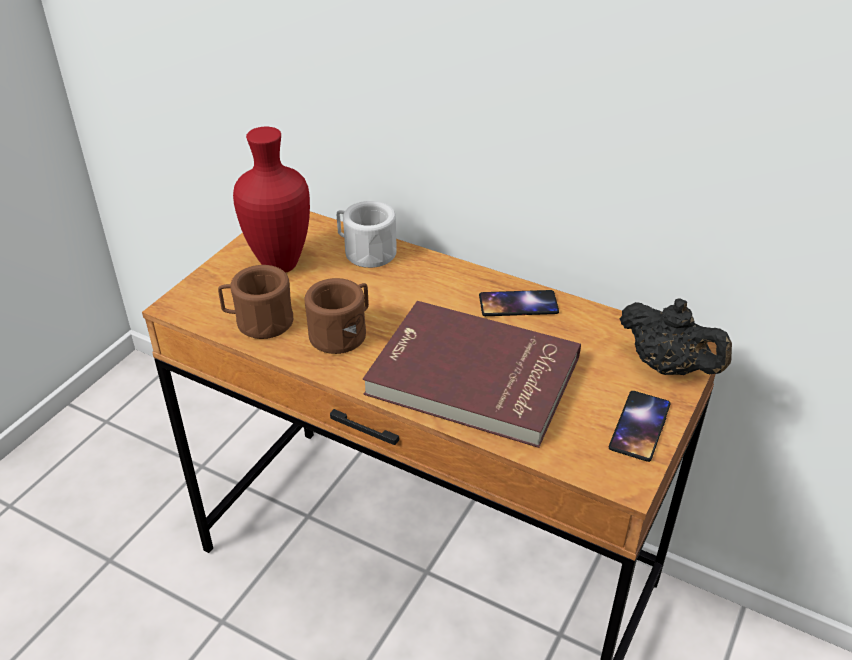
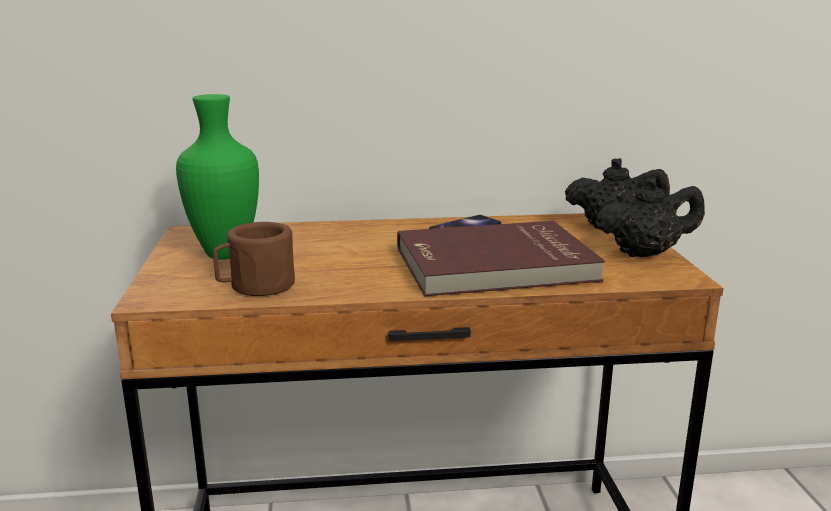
camera: 35 degrees left, 20 degrees down
(279, 263) = (223, 254): red vase -> green vase
(342, 333) = (348, 272): brown mug -> none
(365, 252) = (296, 232): white mug -> none
(640, 426) = (645, 254): phone -> black teapot

